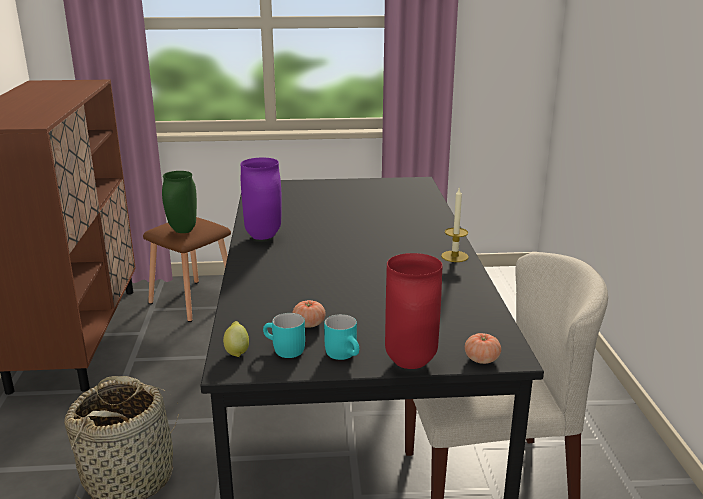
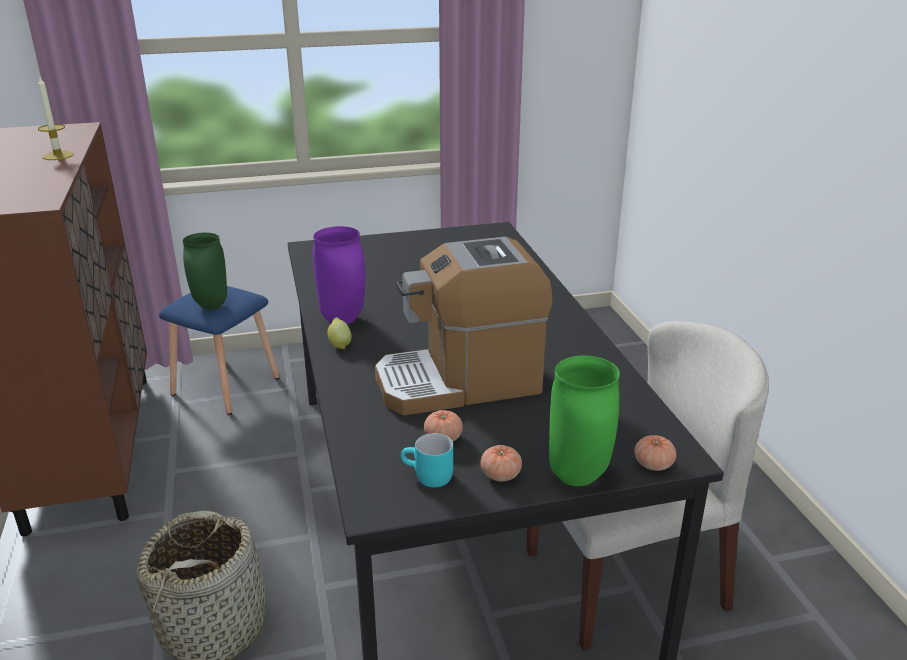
camera: 10 degrees left, 5 degrees up
(193, 300) = (226, 385): brown stool -> blue stool
(237, 351) = (373, 485): lemon -> lemon (339, 345)
(340, 286) = (460, 382): none -> coffee machine
(345, 354) = (500, 475): turquoise mug -> tomato
(409, 362) = (575, 477): red vase -> green vase
(454, 256) = (575, 330): candle -> candle (58, 155)

